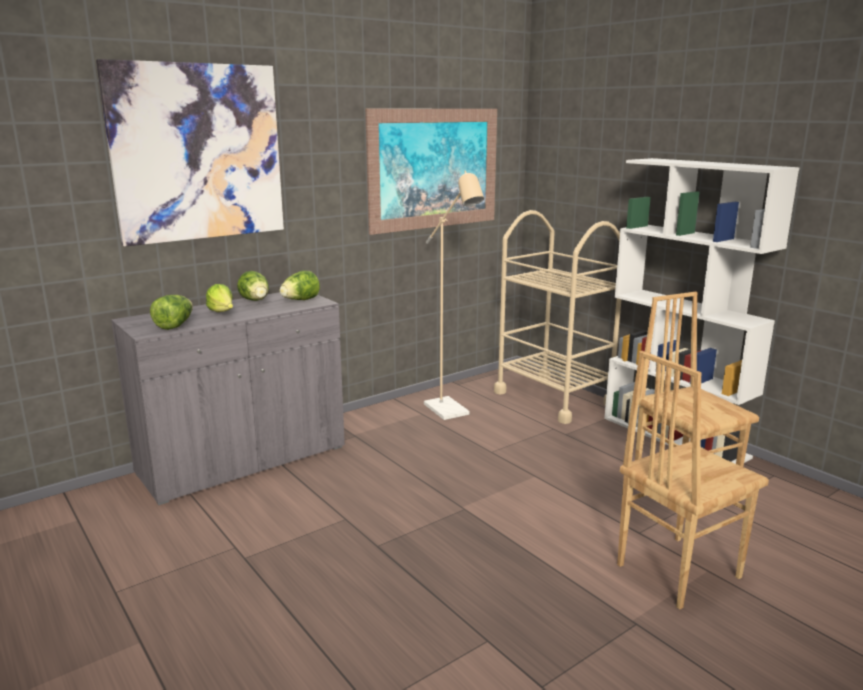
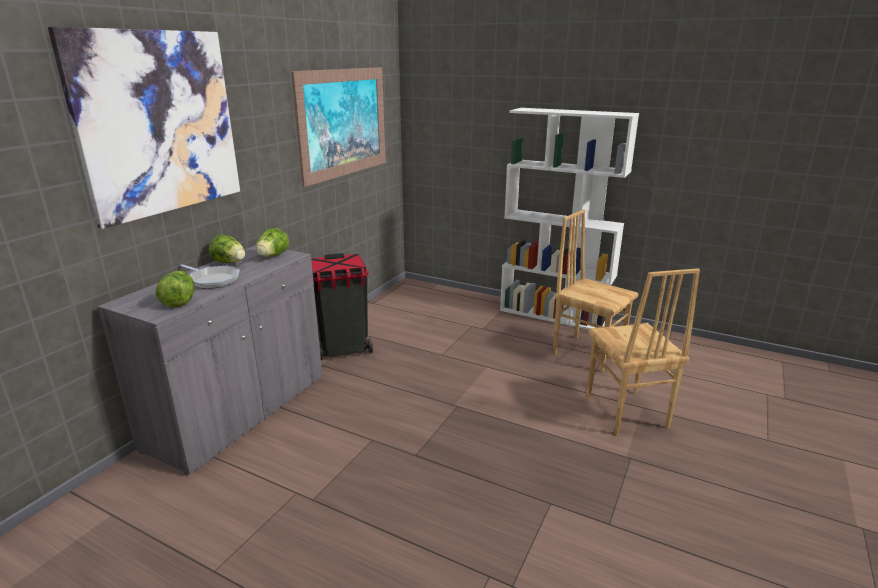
camera: 25 degrees left, 5 degrees up
(222, 313) = (212, 280): lettuce -> frying pan
(389, 424) = (344, 349): none -> black trash can
(450, 412) = (385, 328): beige floor lamp -> none
(553, 398) = (453, 301): beige cart -> none
(676, 570) = (625, 413): brown chair -> brown chair turned 45 degrees counterclockwise

